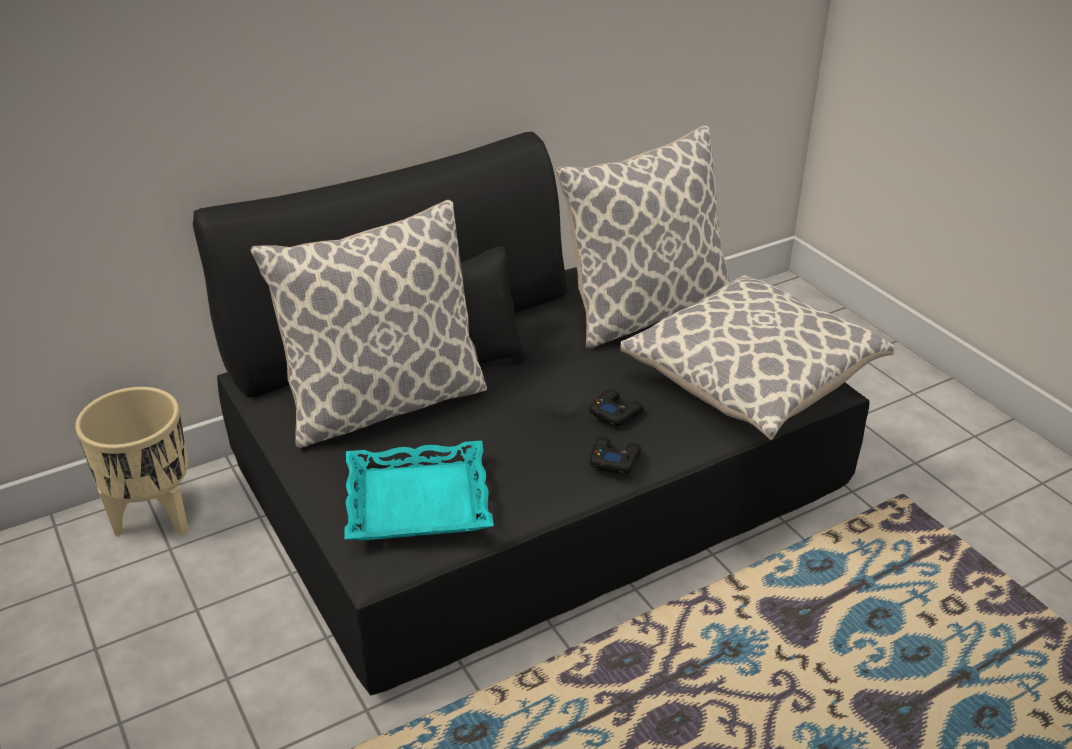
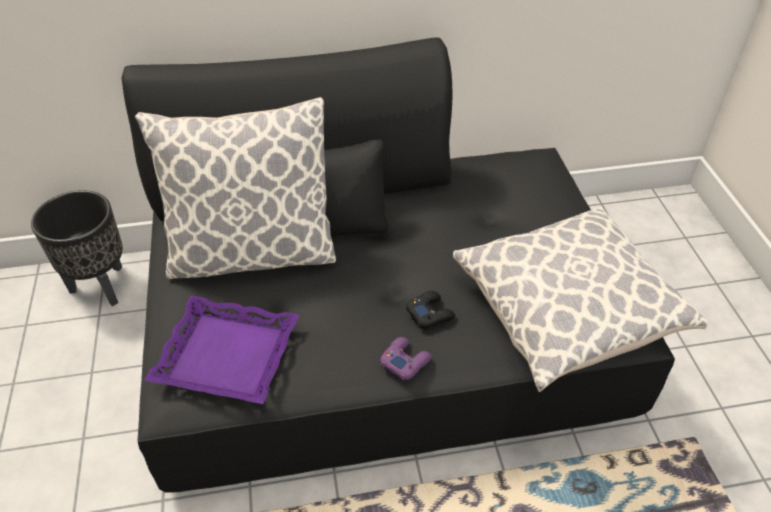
camera: 20 degrees right, 10 degrees up
(156, 518) = (102, 286): beige planter -> black planter
(418, 500) = (228, 355): turquoise tray -> purple tray
(614, 460) = (405, 361): black game controller -> purple game controller
(645, 310) = (509, 214): pillow -> none

